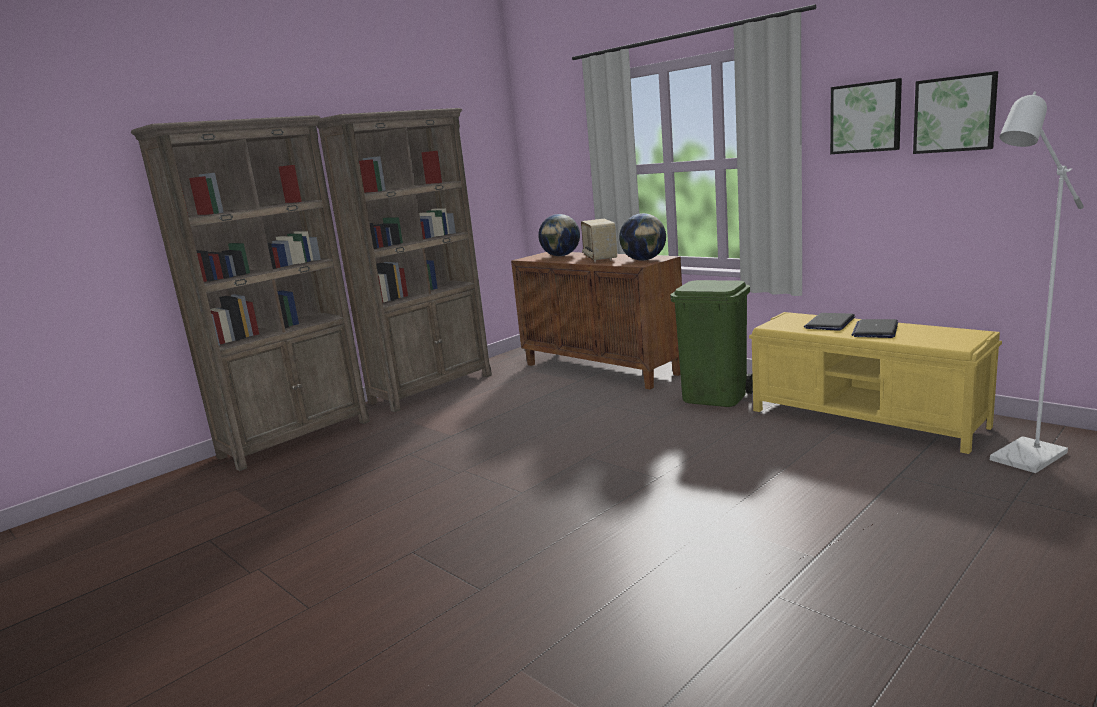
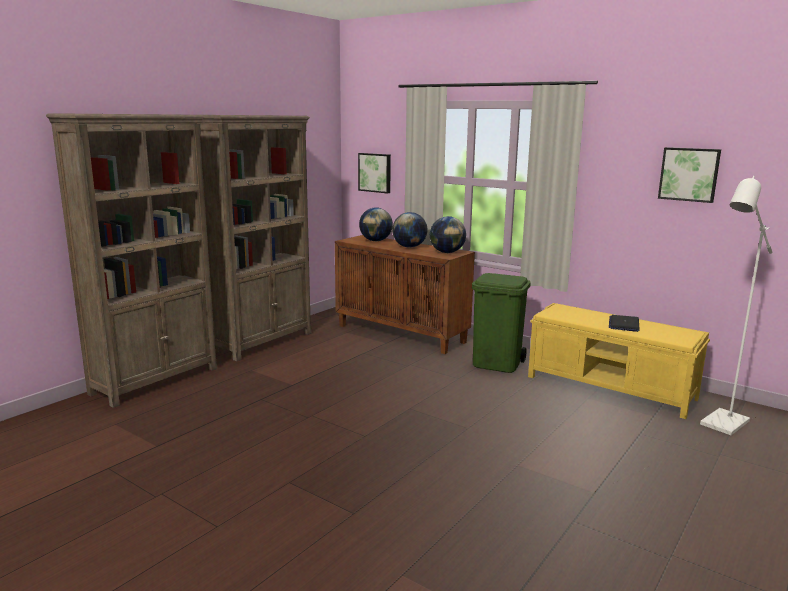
camera: 10 degrees left, 0 degrees up
(599, 258) = (409, 247): radio -> globe
(830, 323) = (590, 315): laptop -> none
(866, 117) = (625, 167): picture -> picture (375, 172)

